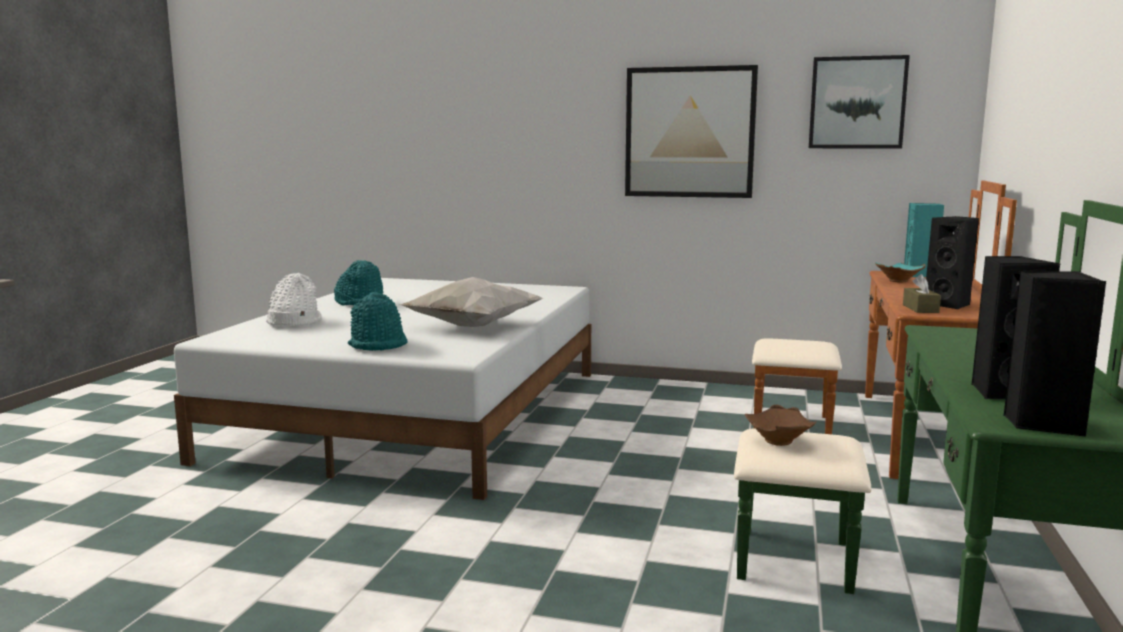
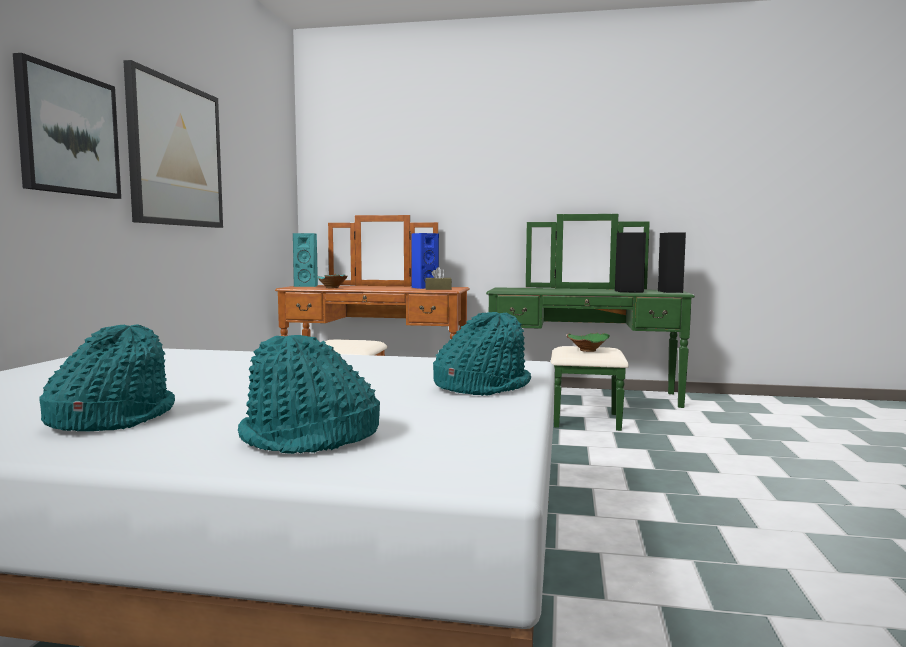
camera: 95 degrees left, 5 degrees down
(293, 322) = (309, 439): white hat -> turquoise hat
(472, 326) = (369, 367): white pillow -> none
(781, 441) = (587, 350): brown bowl -> green bowl
(857, 103) = (258, 150): picture -> picture (68, 133)
(949, 304) = (424, 287): black speaker -> blue speaker

